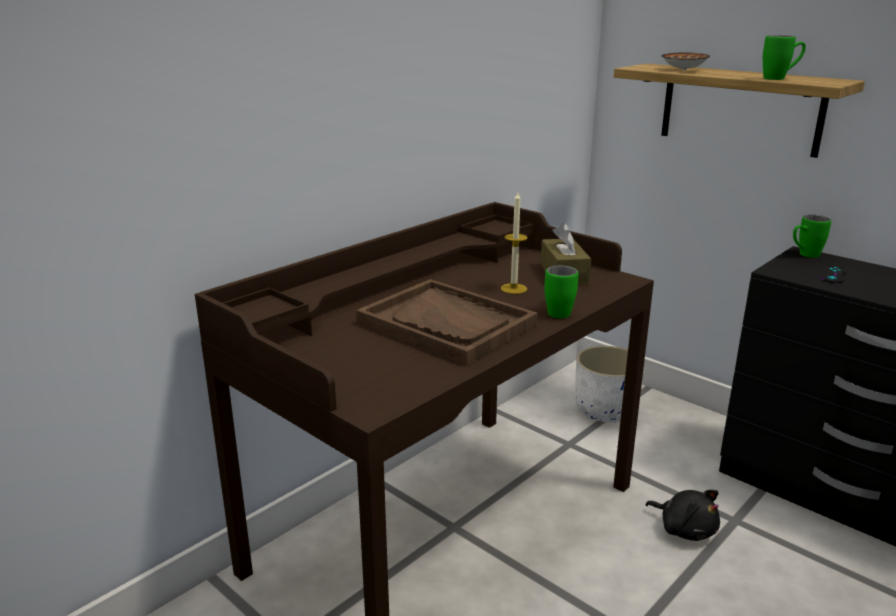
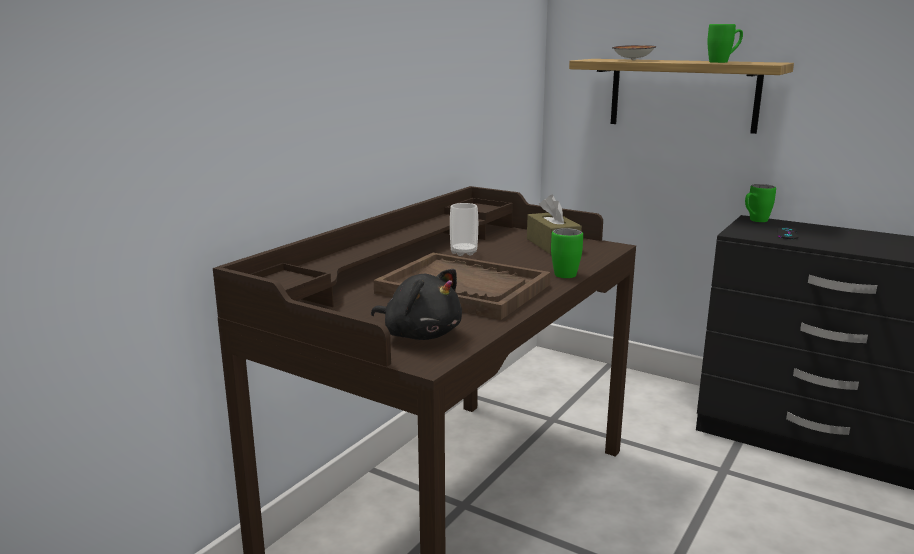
camera: 10 degrees left, 5 degrees down
(467, 278) = (463, 252): none -> cup
(513, 288) = (512, 258): candle -> none
(605, 410) = (576, 387): white planter -> none
(685, 529) = (681, 483): black plush toy -> black plush toy (420, 334)

